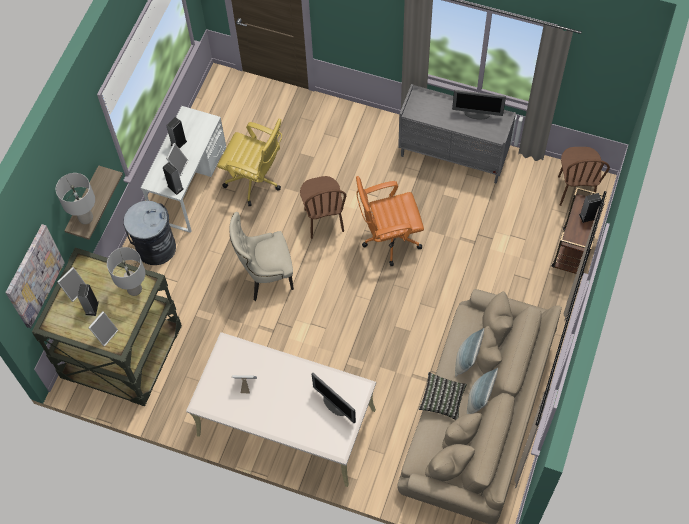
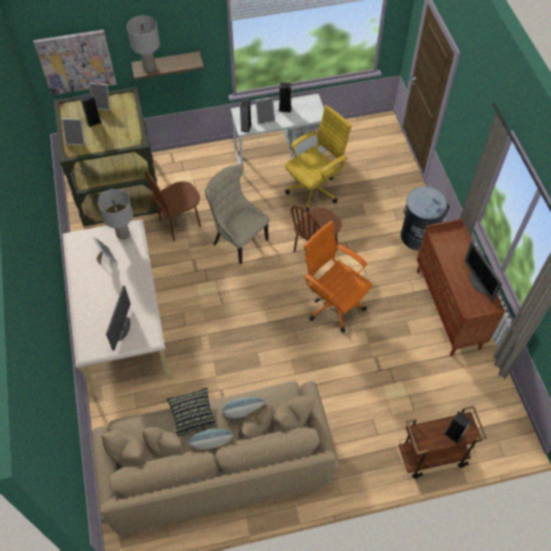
camera: 55 degrees right, 5 degrees down
(134, 289) = (125, 137): grey table lamp -> grey table lamp (123, 234)
(156, 247) = (214, 162): grey trash can -> grey trash can (418, 236)
(256, 181) = (315, 190): yellow office chair -> yellow office chair turned 120 degrees counterclockwise
(453, 157) = (448, 309): grey cabinet -> brown cabinet
(575, 190) = (497, 425): brown chair -> brown chair (180, 224)

